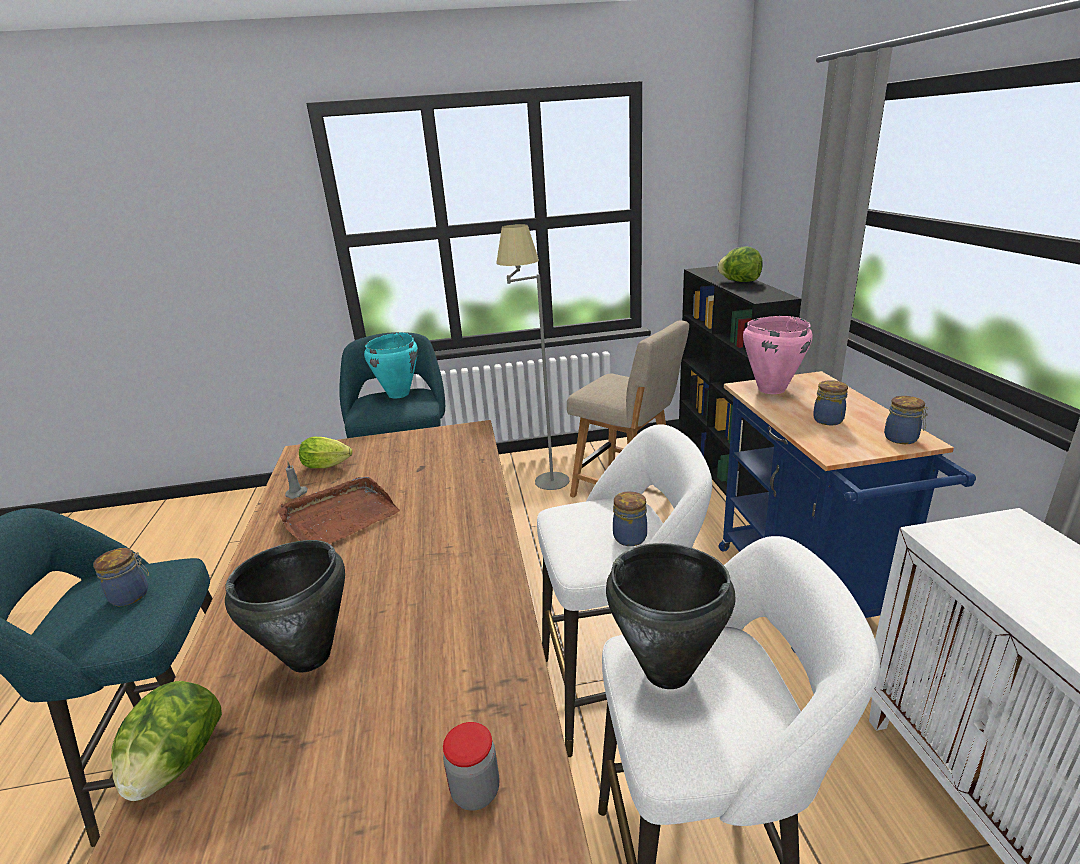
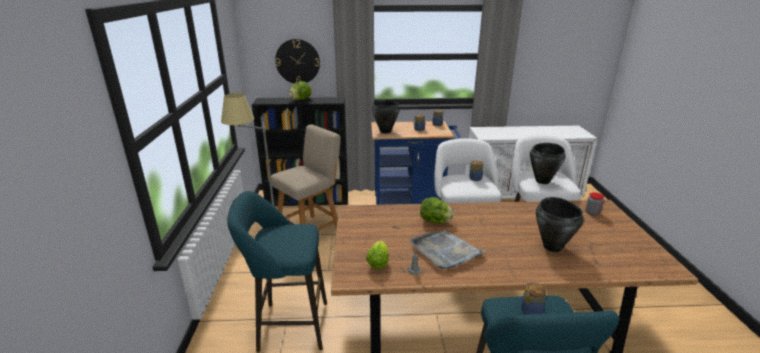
camera: 85 degrees left, 0 degrees up
(177, 764) = (613, 269): lettuce -> lettuce (435, 221)
(338, 516) = (445, 251): brown tray -> grey tray
(399, 394) = (273, 235): turquoise cooking pot -> none
(770, 389) = (385, 131): pink cooking pot -> black cooking pot
(787, 212) = (297, 61): none -> wall clock

